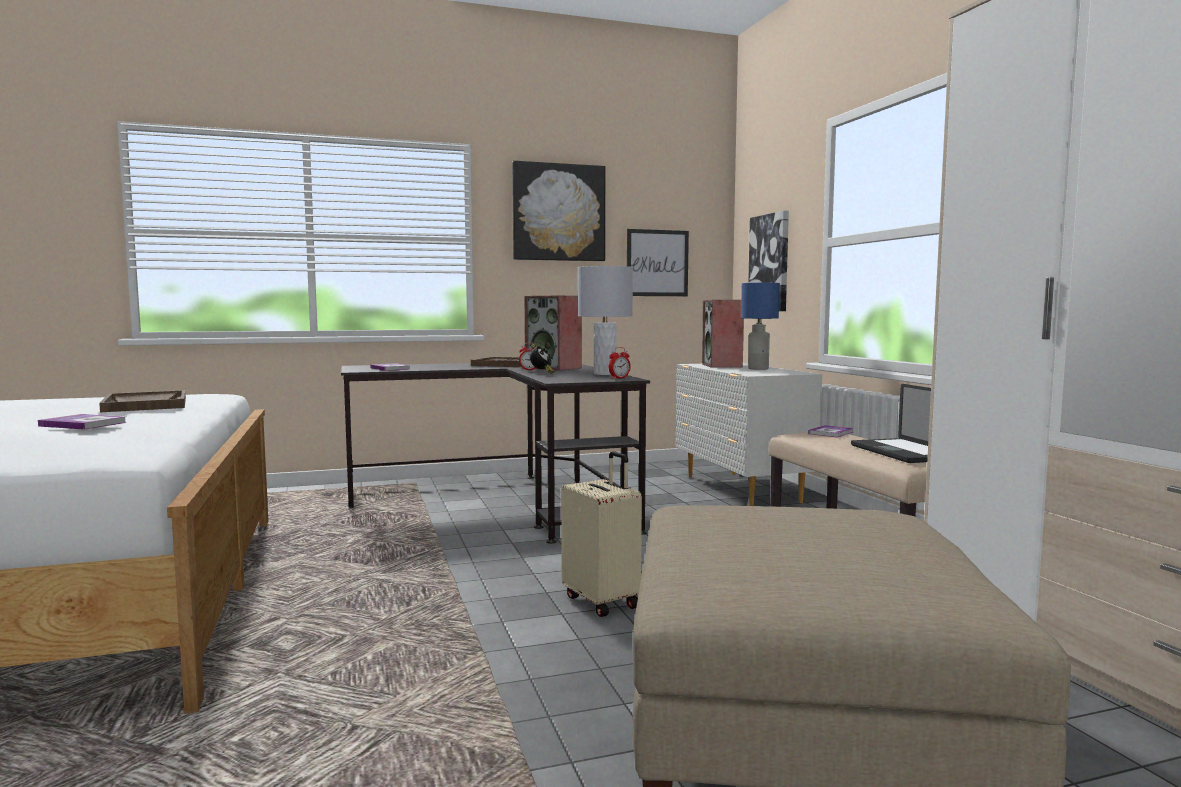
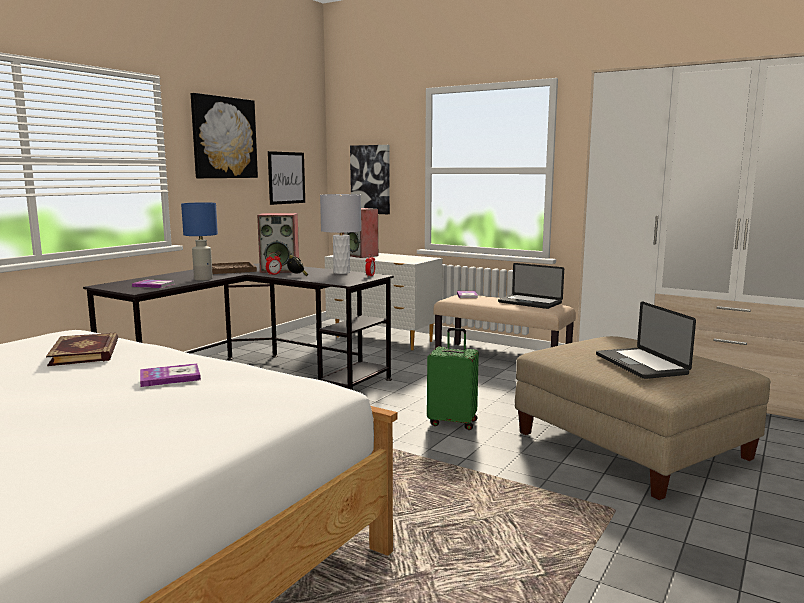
camera: 40 degrees left, 5 degrees up
(146, 404) = (86, 352): brown tray -> book
(603, 601) = (453, 422): beige suitcase -> green suitcase
(758, 369) = (393, 256): blue table lamp -> blue table lamp (203, 279)
(767, 552) = (640, 364): none -> laptop

